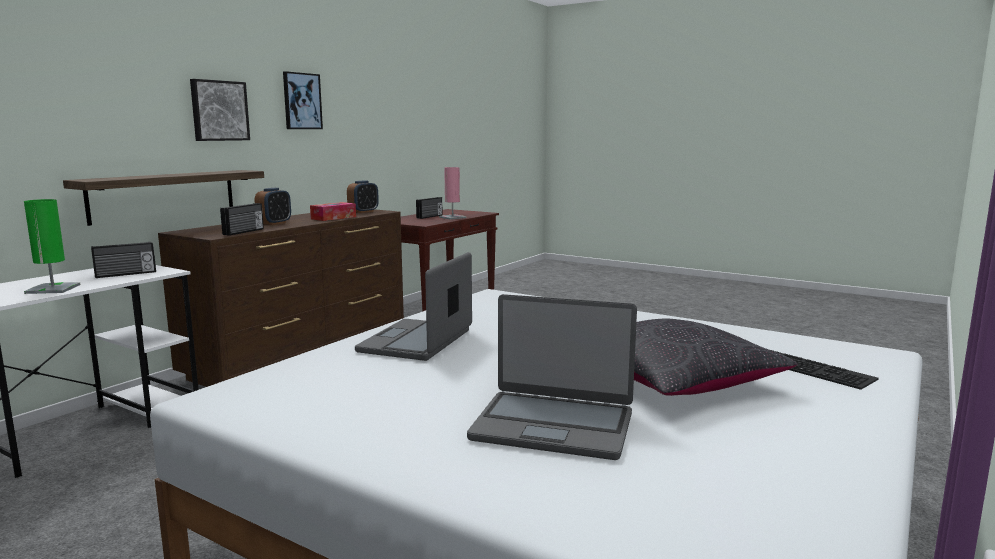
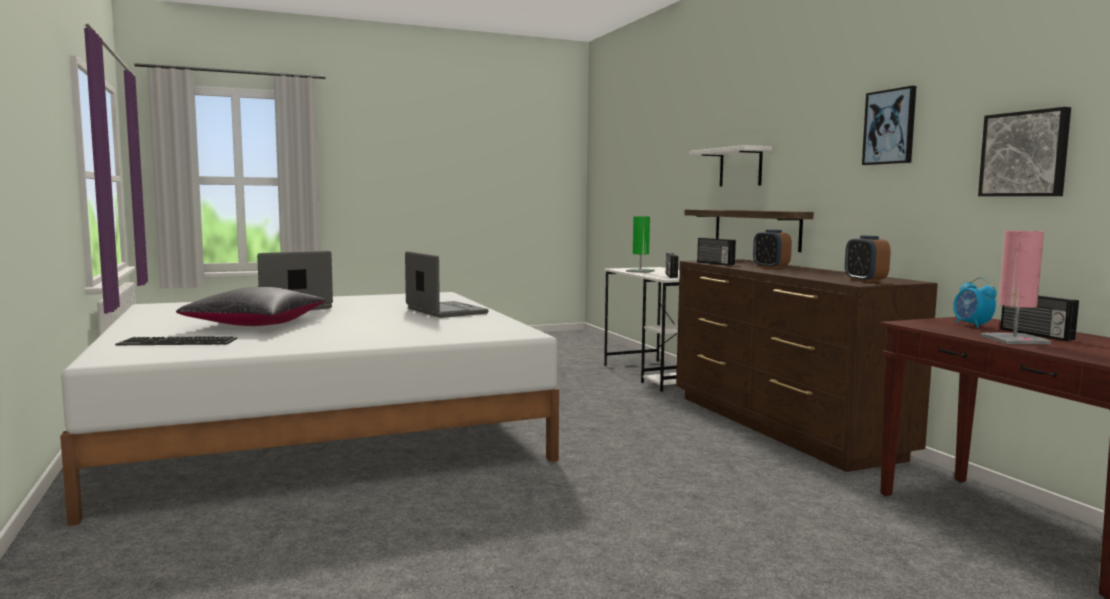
camera: 125 degrees right, 5 degrees down
(122, 123) = (740, 167): none -> white shelf
(219, 110) = (802, 150): picture -> picture (1025, 154)
(333, 218) = (799, 274): tissue box -> none
(415, 220) = (972, 325): none -> alarm clock

